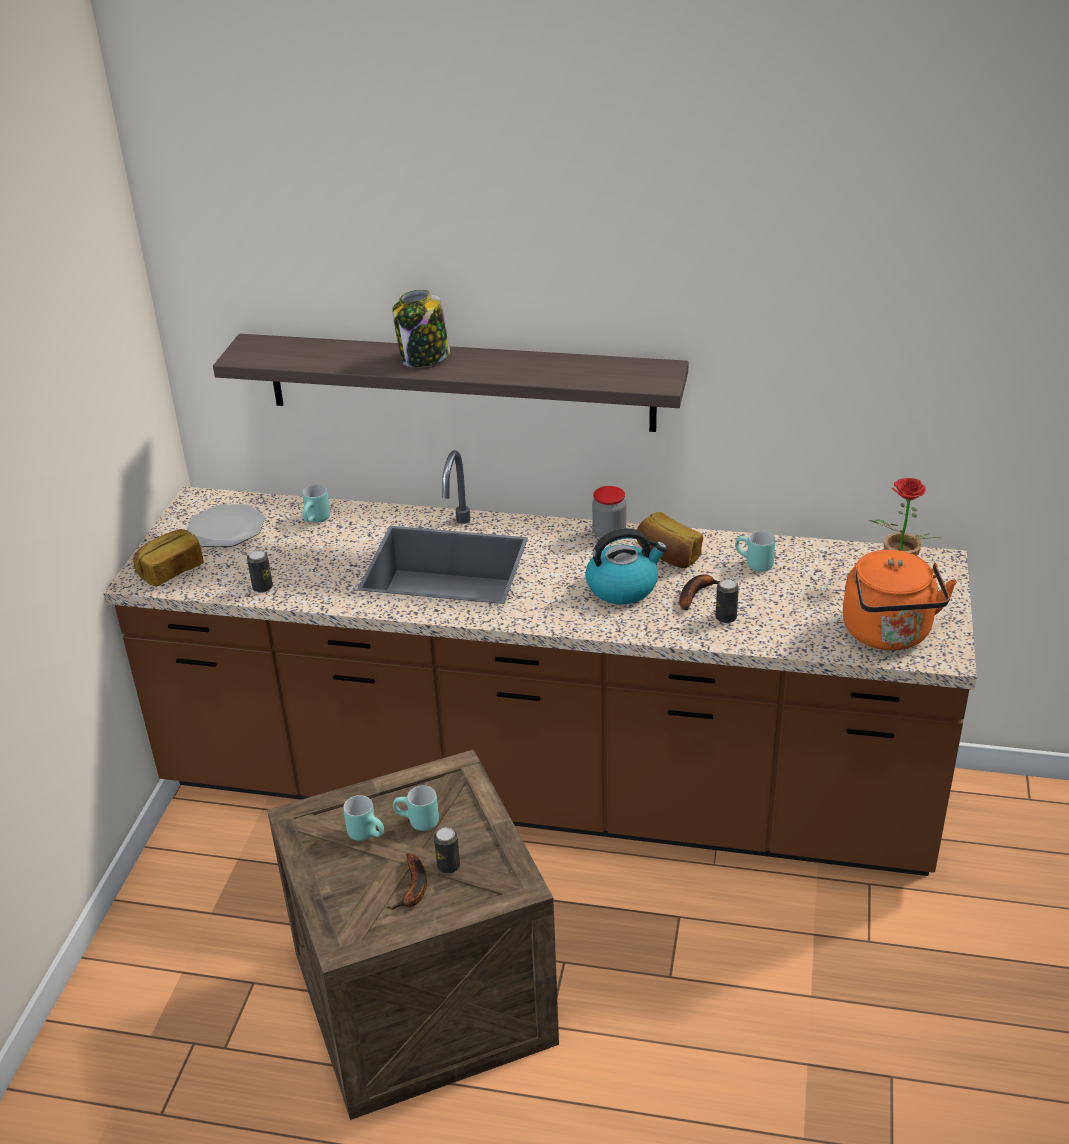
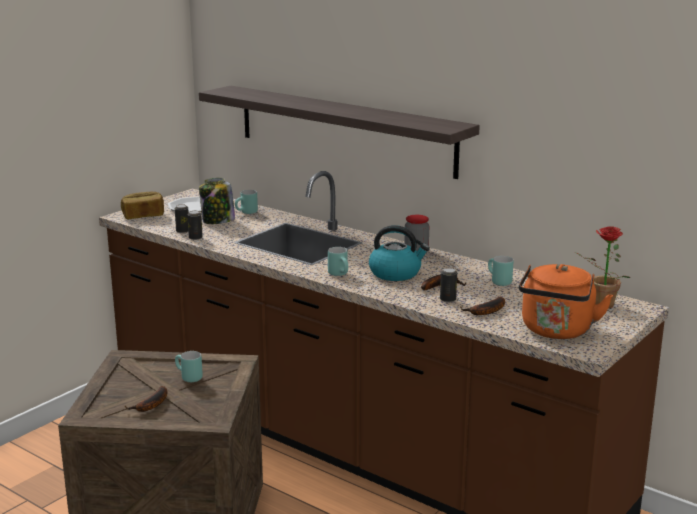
camera: 25 degrees right, 15 degrees down
(368, 833) = (154, 375): turquoise mug -> turquoise mug (341, 274)
(424, 358) = (317, 104): jar -> jar (218, 221)
(448, 866) = (183, 401): can -> can (195, 238)
(668, 555) = (443, 266): bread -> none
(786, 625) = (486, 311): none -> banana

